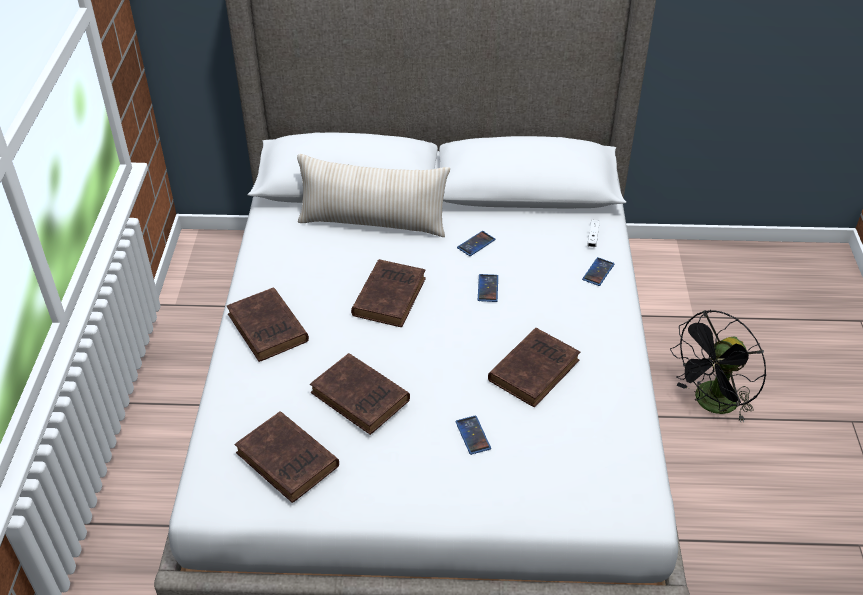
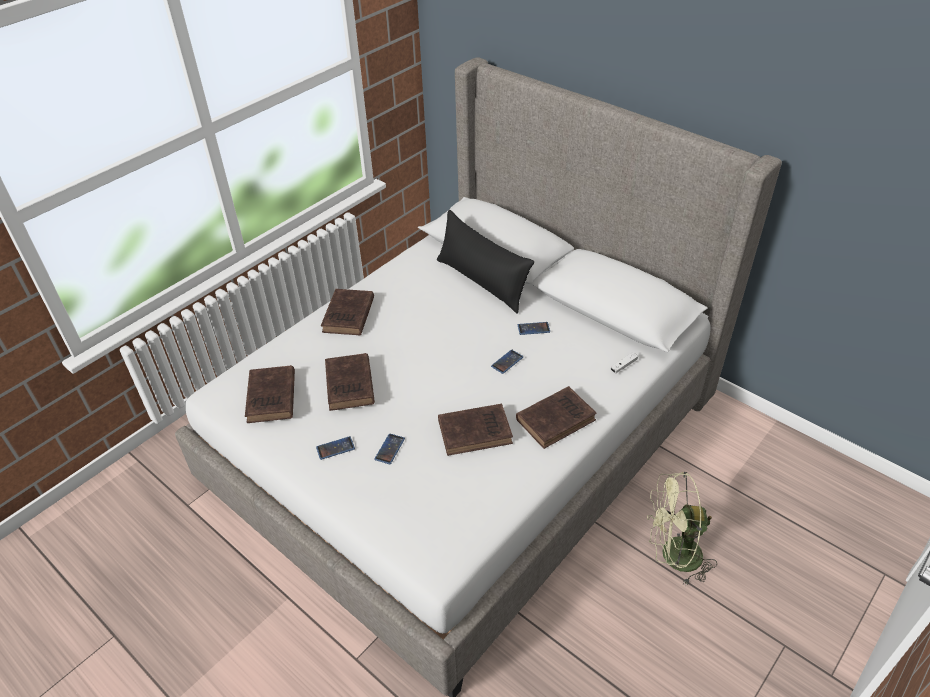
camera: 40 degrees right, 0 degrees up
(373, 223) = (482, 282): beige pillow -> black pillow
(390, 295) = (439, 333): brown book -> brown book (557, 419)
(598, 272) = (598, 392): phone -> phone (335, 448)
(711, 404) = (672, 556): black fan -> green fan

